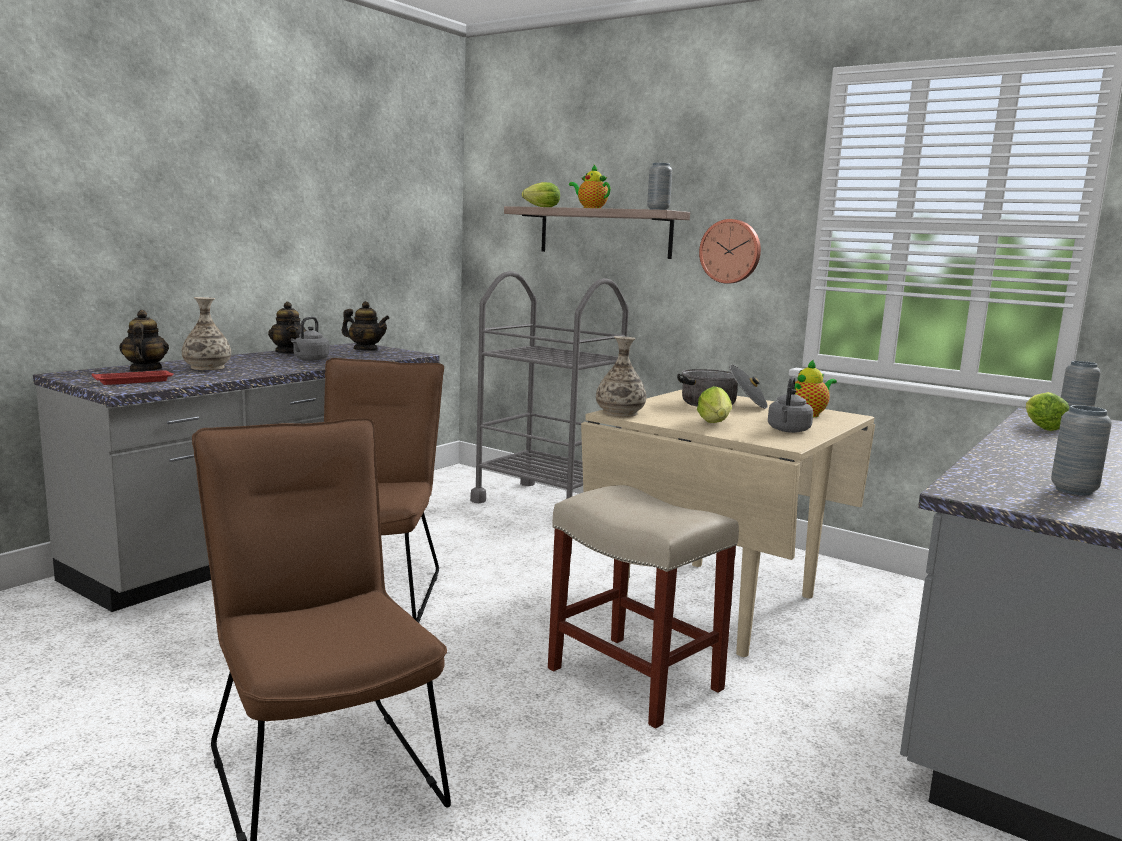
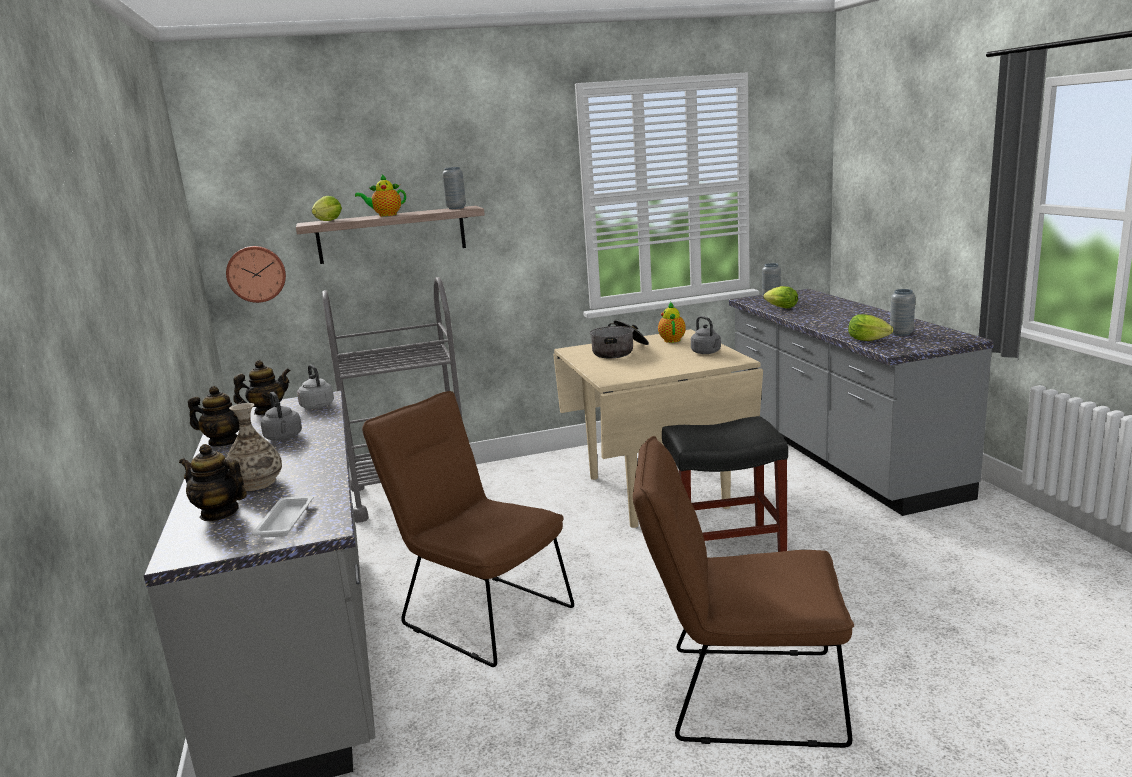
camera: 50 degrees left, 5 degrees up
(135, 381) = (286, 520): red tray -> white tray
(393, 355) = (316, 405): none -> grey kettle
(620, 413) = (613, 379): vase -> none
(632, 678) = (723, 549): beige stool -> black stool
(715, 424) = (672, 364): lettuce -> lettuce (870, 340)
(731, 251) = (518, 232): wall clock -> wall clock (256, 274)

